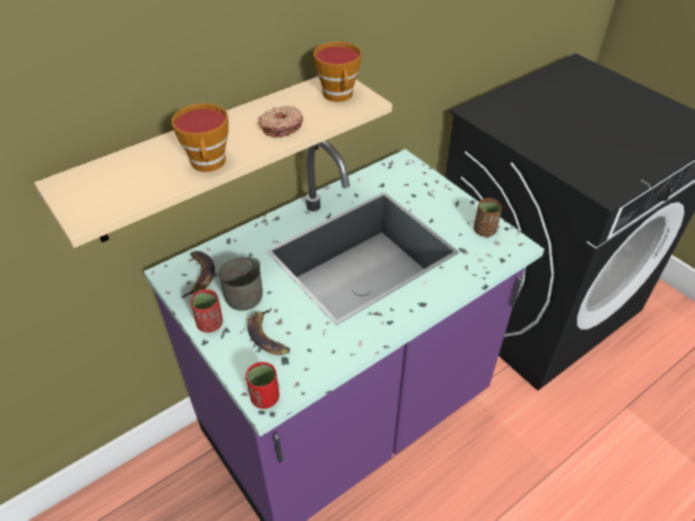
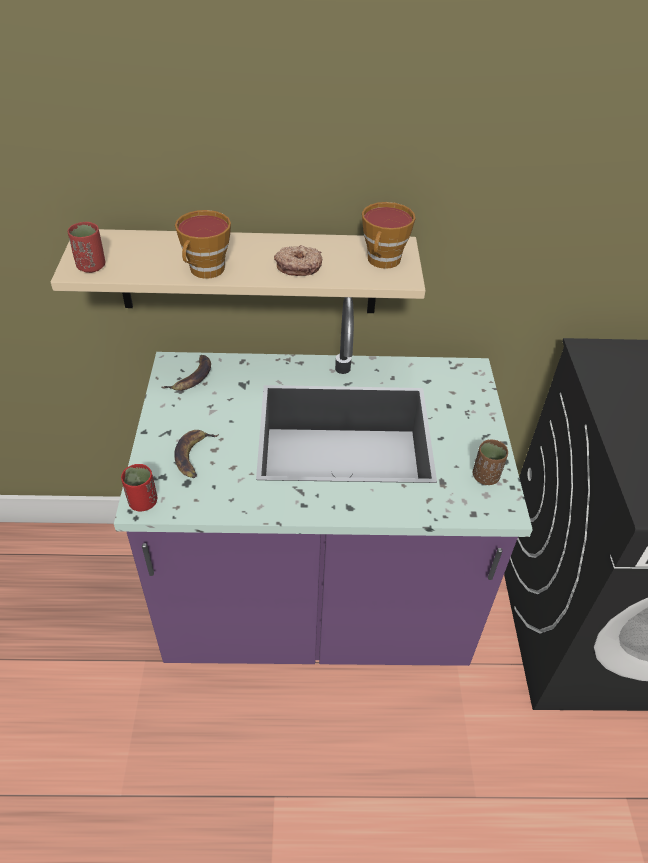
camera: 35 degrees right, 0 degrees up
(210, 324) = (161, 420): red cup -> red cup (91, 266)
(247, 293) = (214, 412): grey mug -> none

